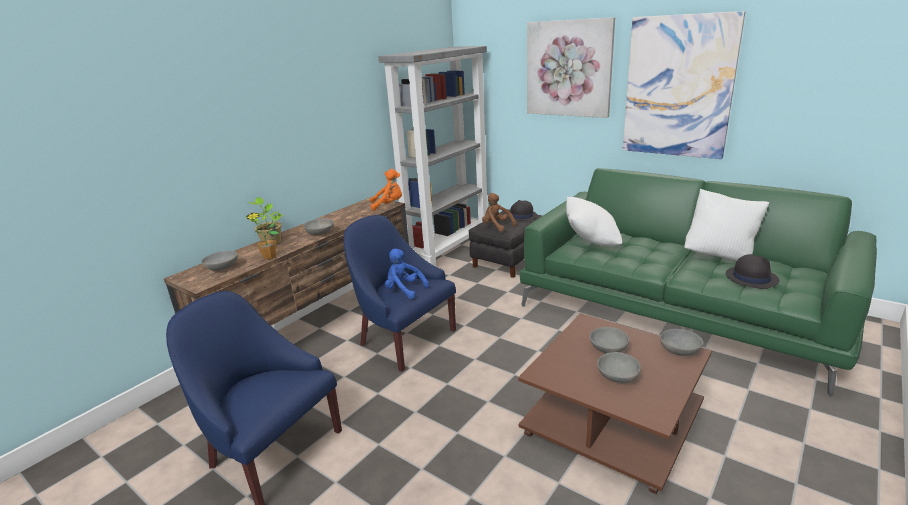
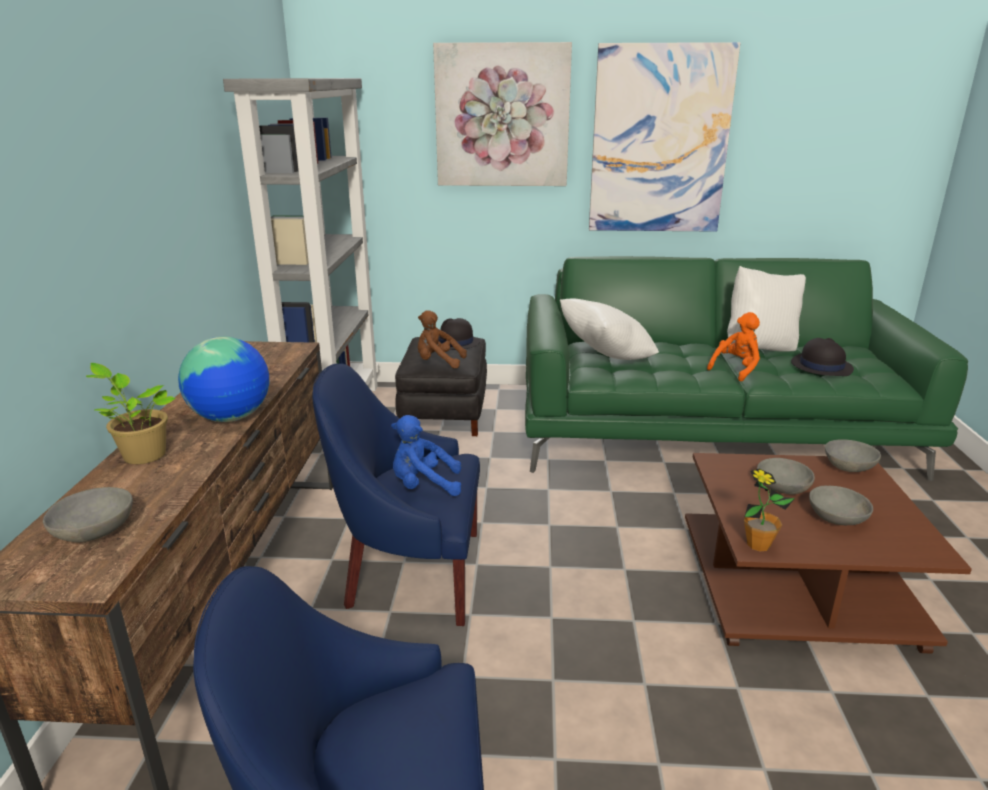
camera: 35 degrees left, 0 degrees up
(269, 257) = (184, 482): potted plant -> potted plant (758, 545)
(320, 233) = (232, 417): grey bowl -> globe
(388, 205) = (295, 350): orange plush toy -> orange plush toy (736, 369)

